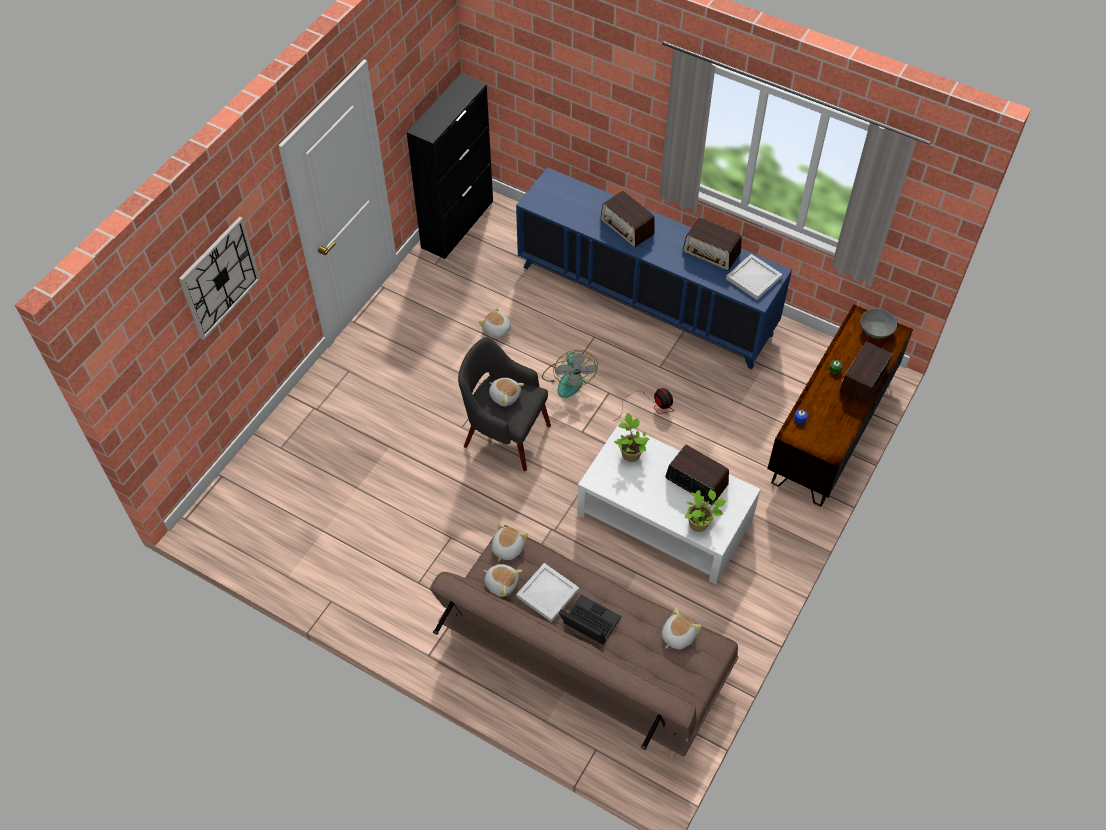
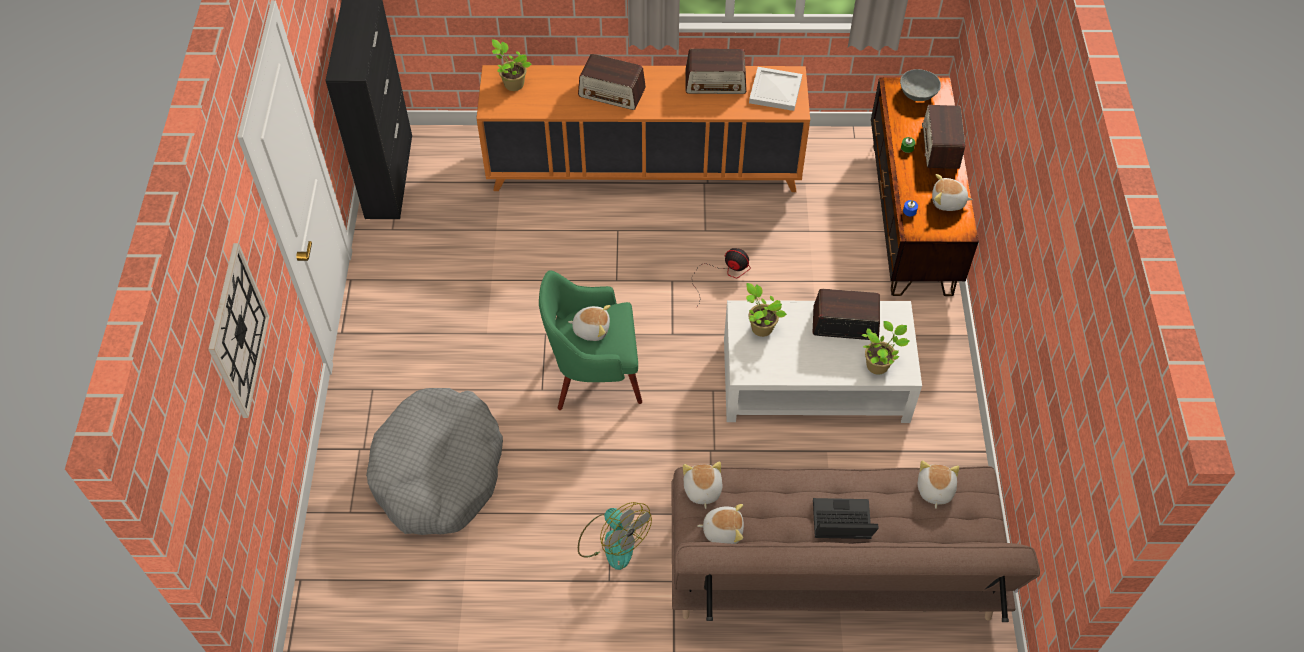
camera: 30 degrees left, 0 degrees up
(355, 449) = (438, 471): none -> grey dog bed
(496, 330) = (509, 269): plush toy -> plush toy (948, 202)
(505, 435) = (594, 375): grey armchair -> green armchair
(547, 592) = (777, 514): white tray -> none
(559, 190) = (512, 83): none -> potted plant
(568, 379) = (620, 286): fan -> fan (612, 541)
(645, 299) = (644, 169): blue cabinet -> orange cabinet

